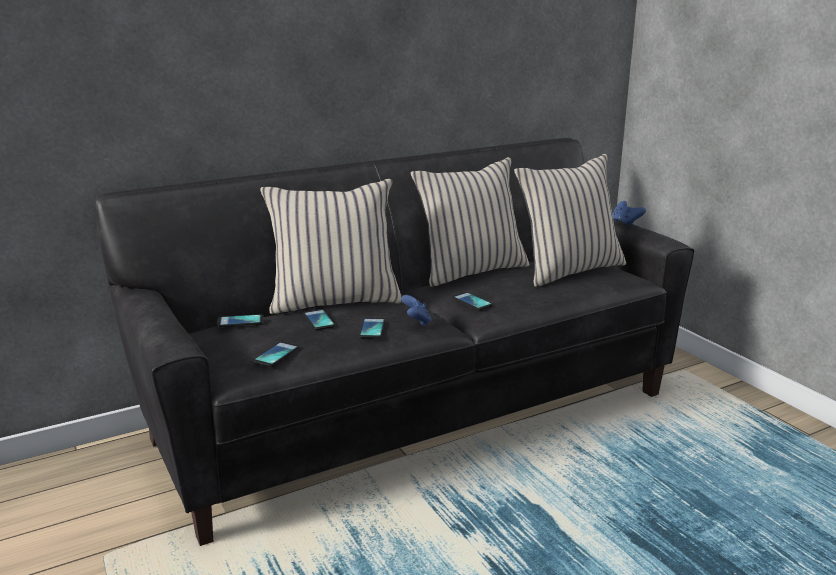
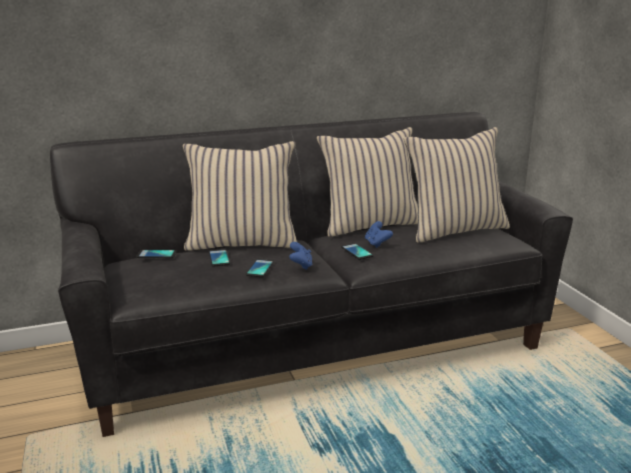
camera: 10 degrees right, 0 degrees up
(276, 354) = (171, 284): phone -> none
(626, 223) = (516, 191): blue game controller -> blue game controller (377, 244)

